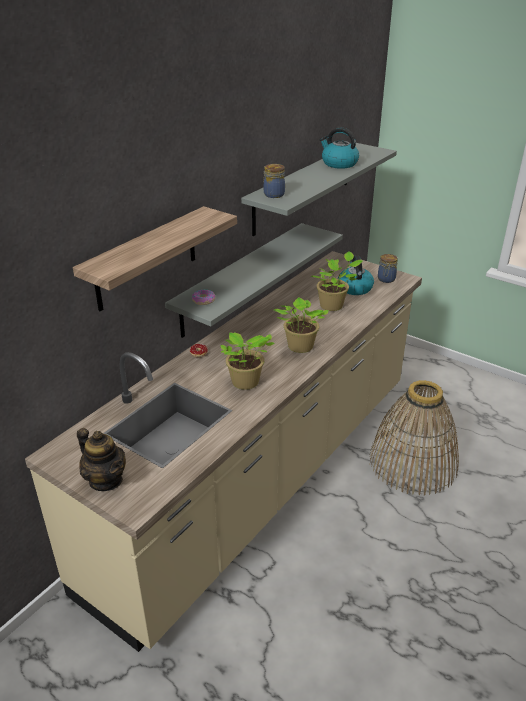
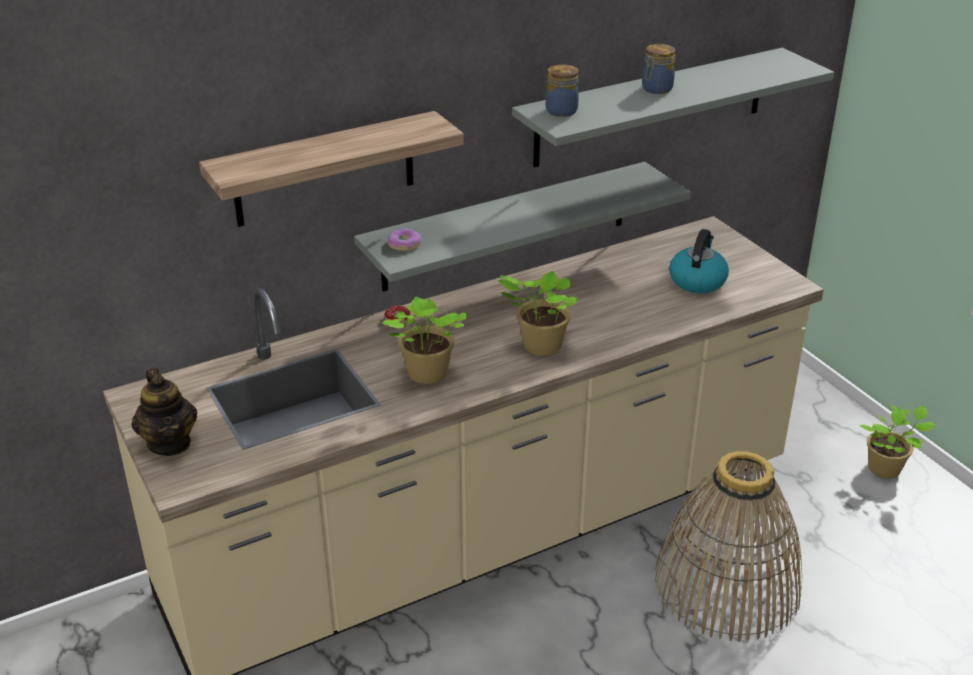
camera: 25 degrees right, 0 degrees up
(333, 306) = (641, 299): potted plant -> potted plant (886, 470)
(339, 163) = (713, 78): kettle -> none
(386, 279) = (759, 279): jar -> jar (656, 89)

